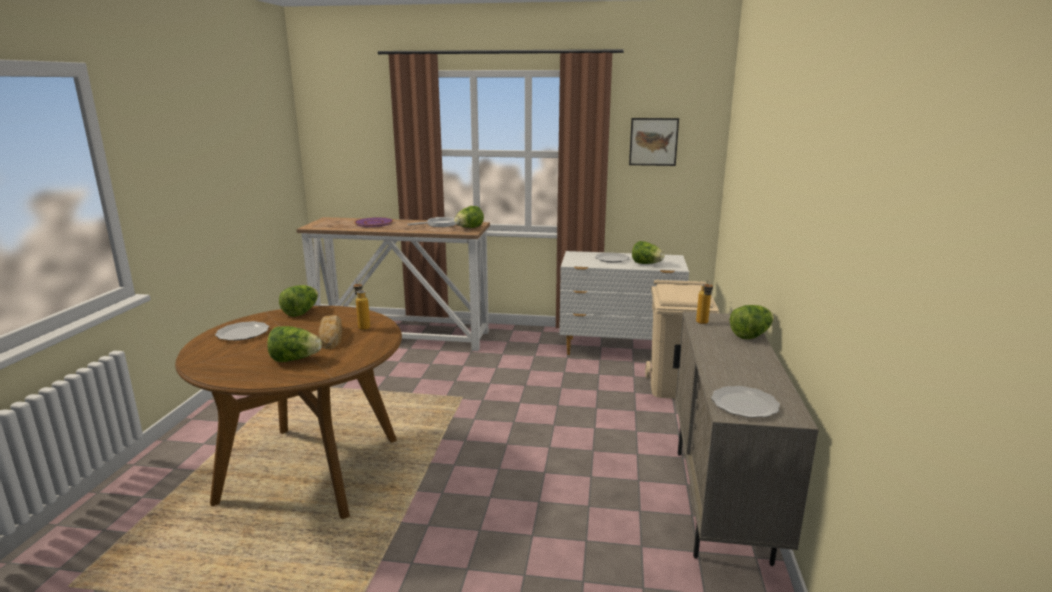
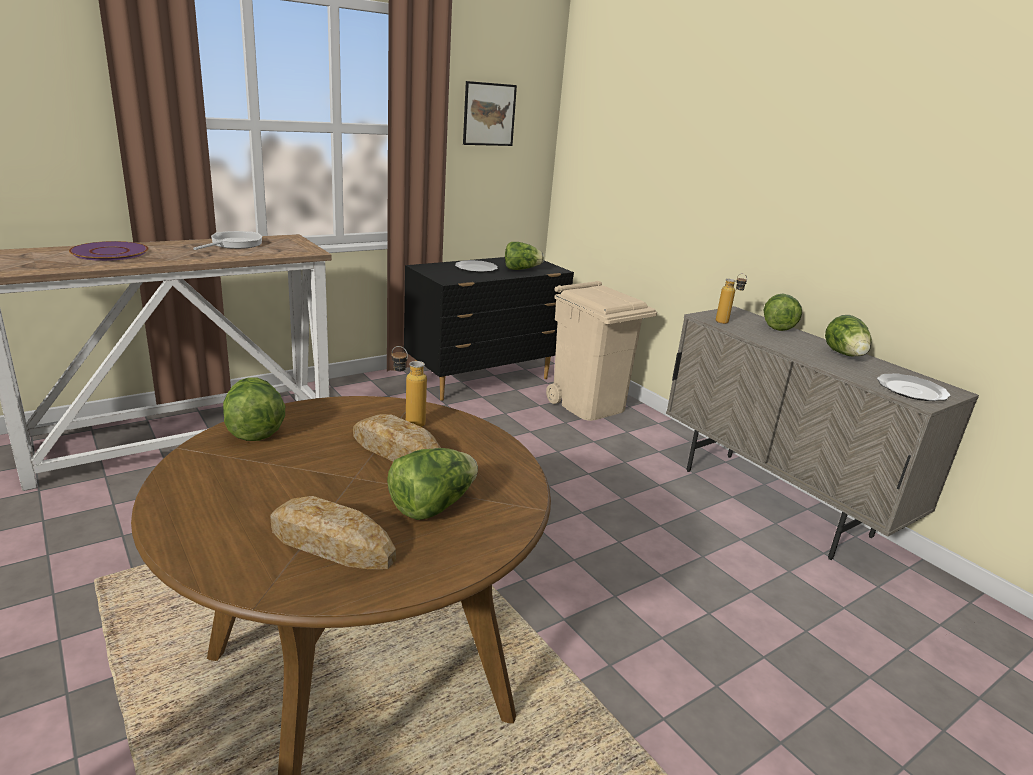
camera: 45 degrees left, 5 degrees up
(236, 358) = (331, 544): none -> bread
(242, 333) = (229, 497): plate -> none
(469, 228) = (294, 245): lettuce -> lettuce (845, 355)
(620, 349) = (485, 380): white dresser -> black dresser

